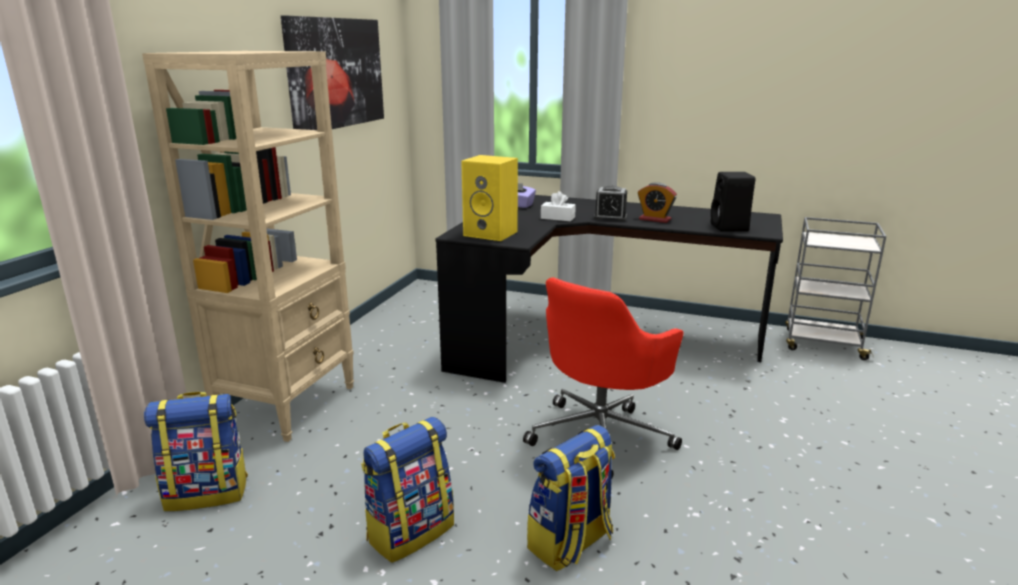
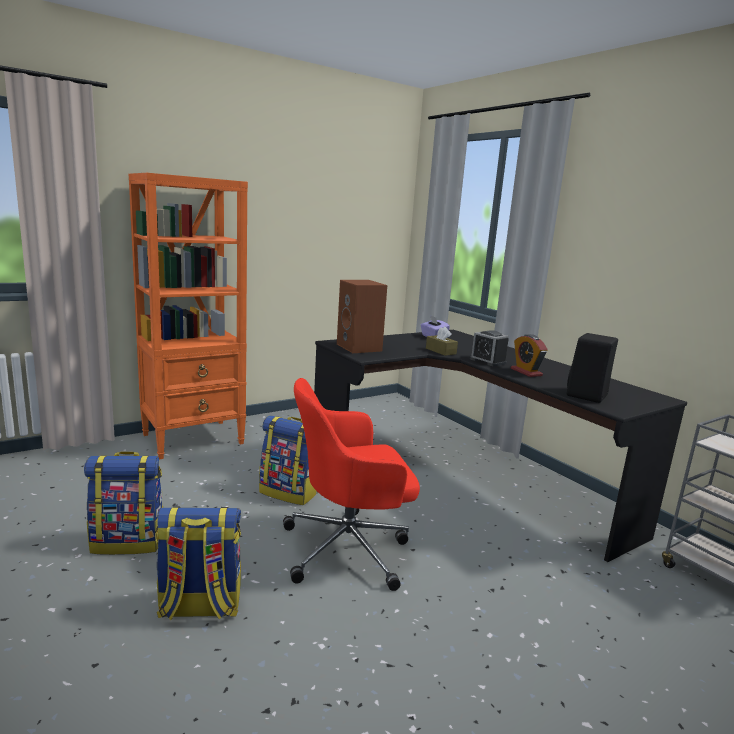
camera: 35 degrees right, 5 degrees down
(207, 493) = (82, 468): backpack -> backpack (289, 492)
(288, 404) = (194, 439): beige bookcase -> orange bookcase
(336, 73) = (322, 210): picture -> none
(492, 233) = (360, 348): yellow speaker -> brown speaker
(557, 218) = (440, 351): white tissue box -> brown tissue box

